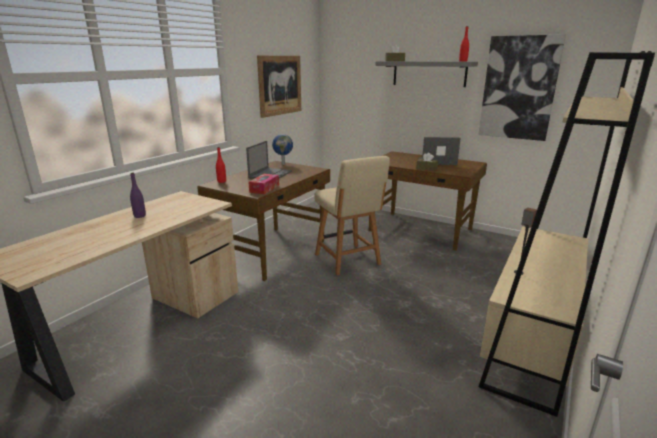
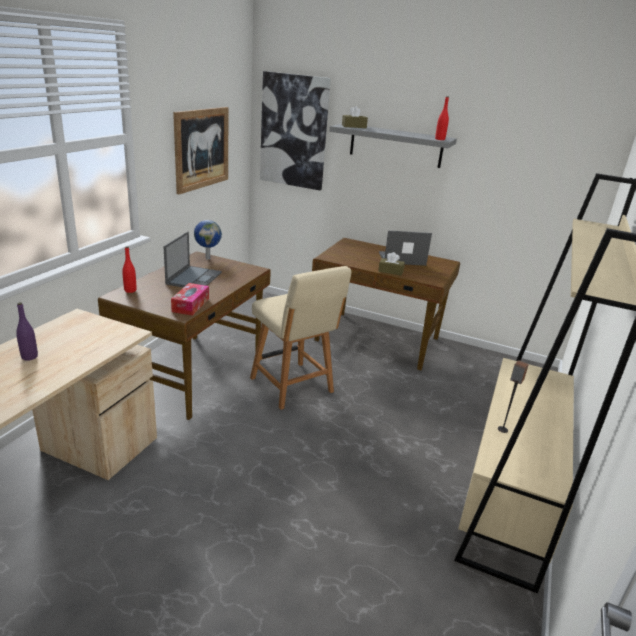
camera: 10 degrees left, 5 degrees up
(518, 88) = (503, 177): picture -> picture (294, 131)

